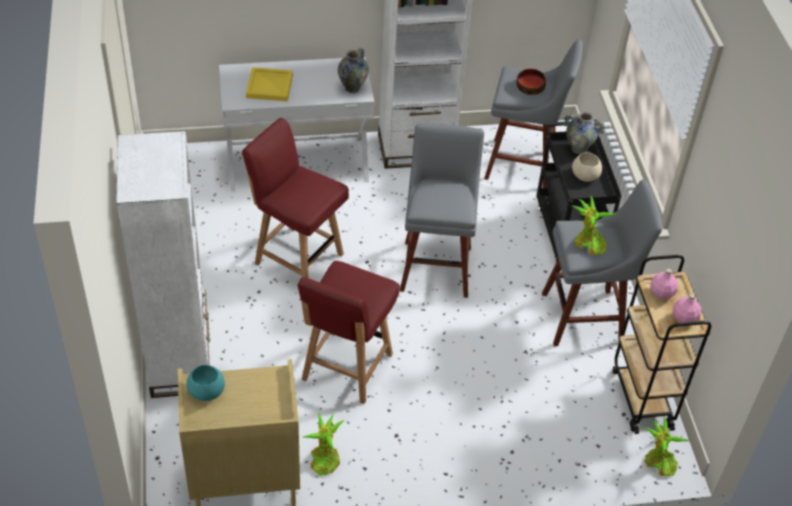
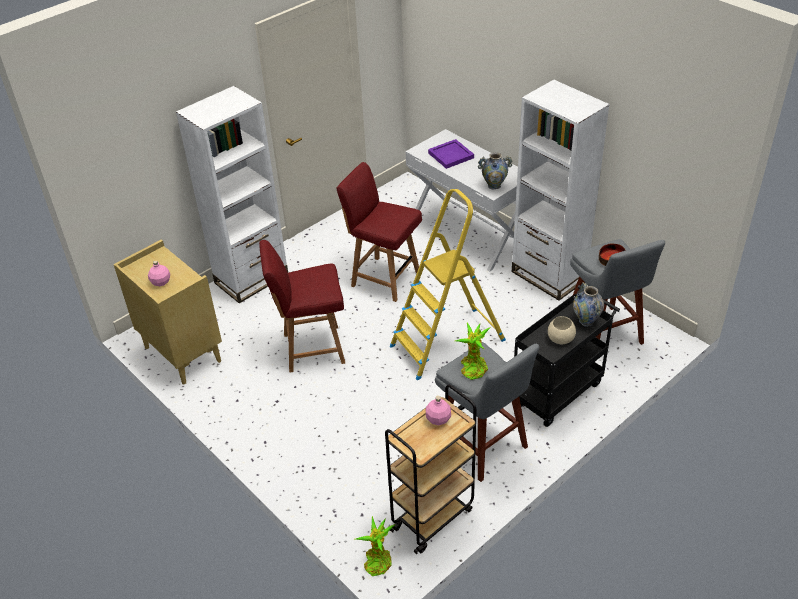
camera: 60 degrees right, 5 degrees down
(207, 391) = (158, 261): turquoise bowl -> none
(270, 87) = (450, 156): yellow tray -> purple tray
(297, 257) = (384, 278): red chair -> red chair turned 60 degrees counterclockwise
(324, 459) = (229, 378): potted plant -> none
(436, 267) = (447, 343): grey stool -> yellow step ladder
(684, 318) = (423, 444): pink bottle -> pink bottle (161, 282)

